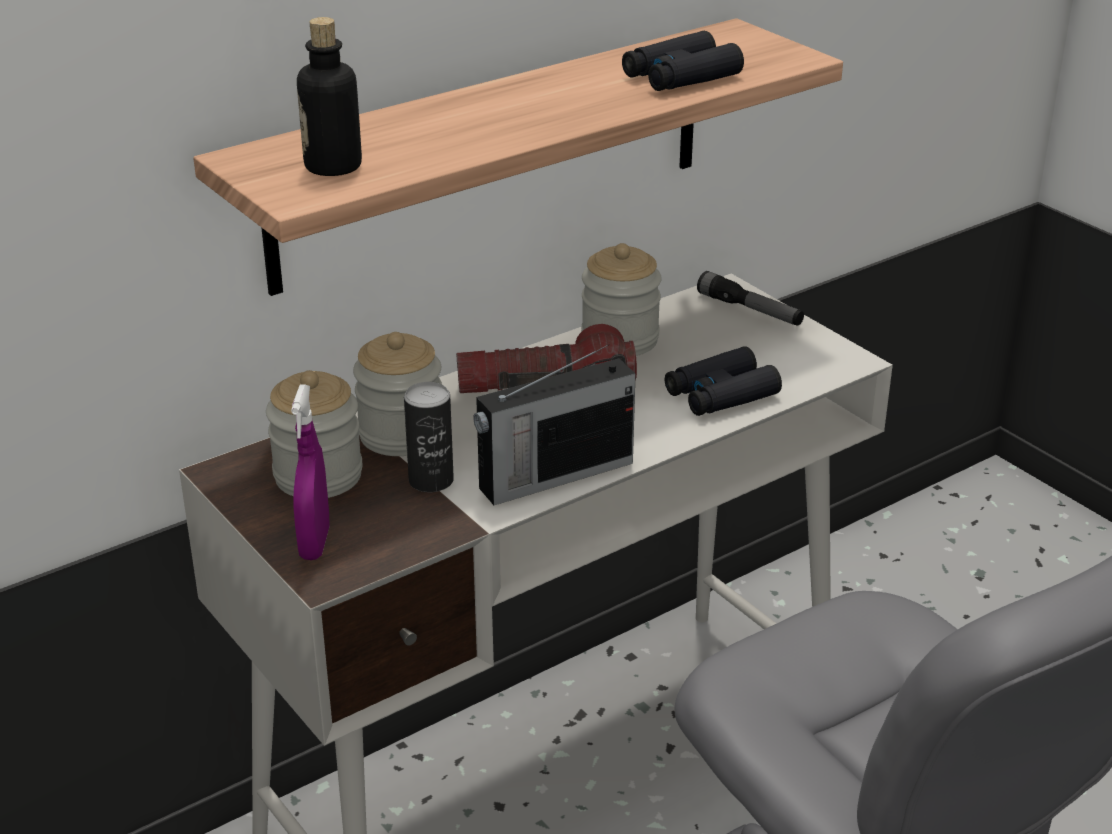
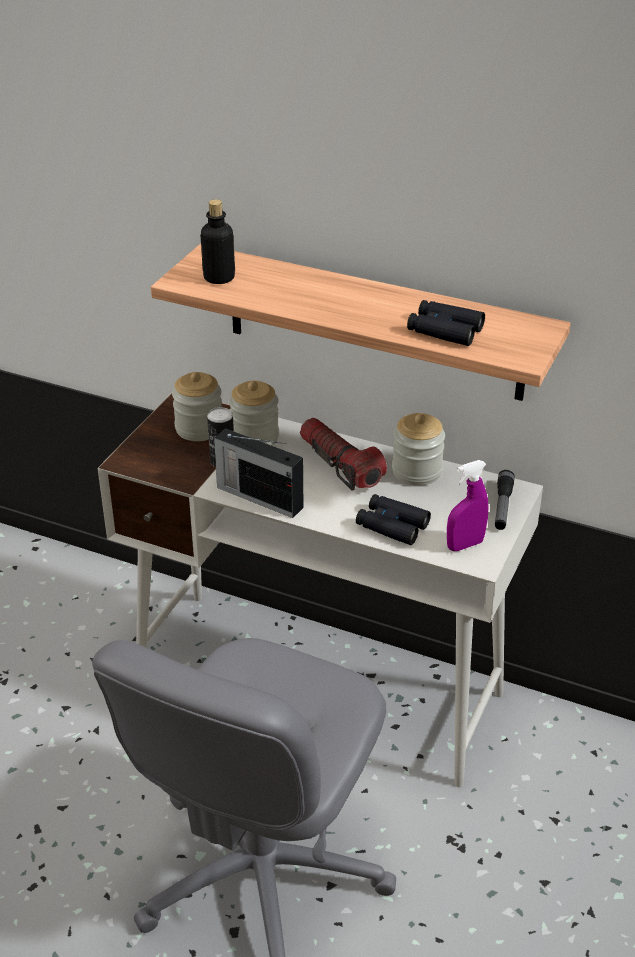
camera: 60 degrees right, 5 degrees up
(315, 543) = (145, 449): purple spray bottle -> purple spray bottle (465, 545)

